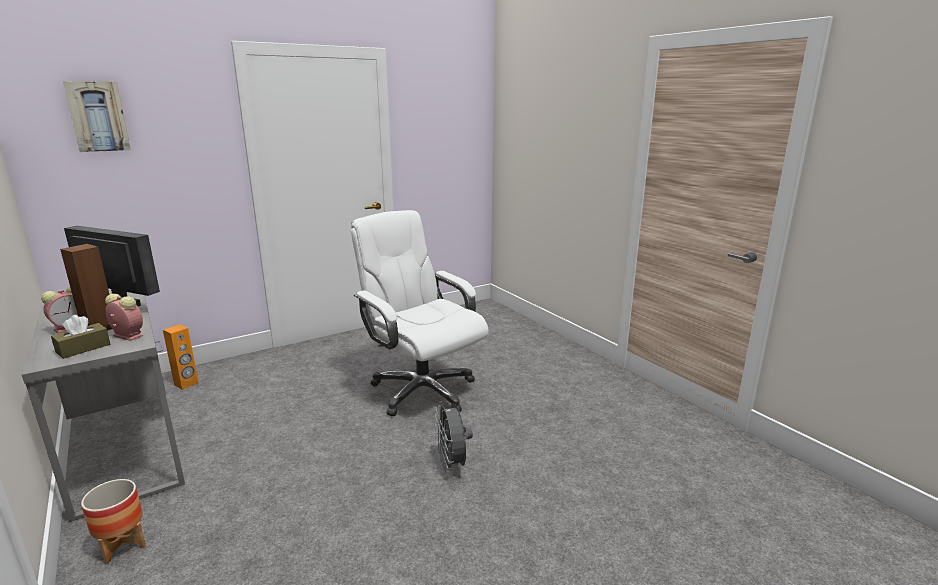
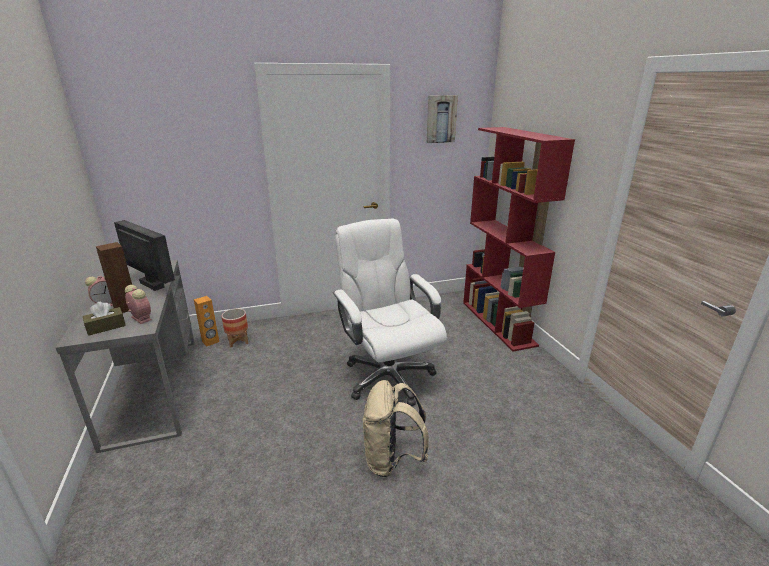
camera: 15 degrees right, 5 degrees up
(98, 116) = (149, 129): picture -> picture (440, 119)
(123, 545) = (123, 482): planter -> planter (238, 341)
(452, 464) = (392, 459): grey fan -> beige backpack
(525, 327) = (498, 323): none -> red bookcase

